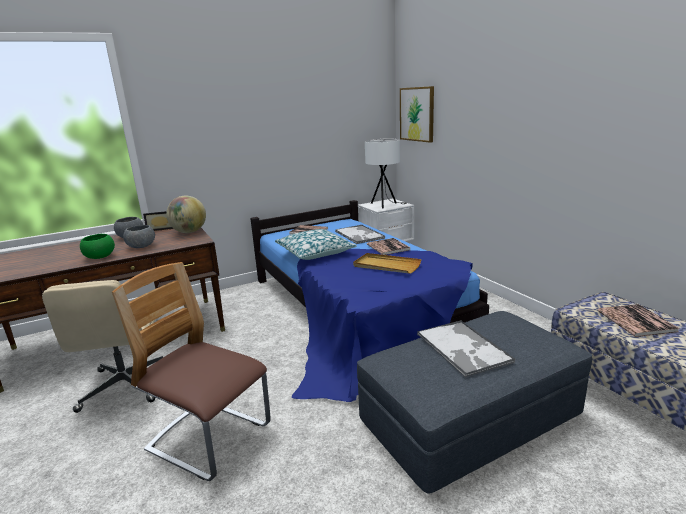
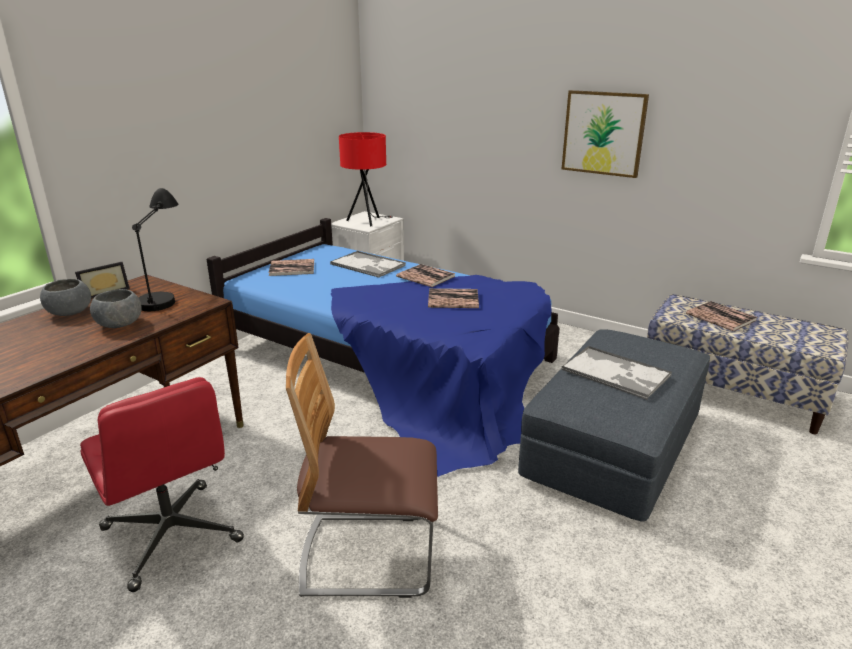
camera: 30 degrees left, 5 degrees up
(100, 257) = (70, 351): green bowl -> none
(125, 386) = (173, 535): beige office chair -> red office chair
(189, 232) = (165, 291): globe -> black table lamp
(315, 252) = (341, 296): pillow -> none
(385, 205) = (367, 222): white table lamp -> red table lamp
(386, 266) = (453, 300): beige tray -> book
(417, 114) = (401, 100): picture -> picture (603, 133)

